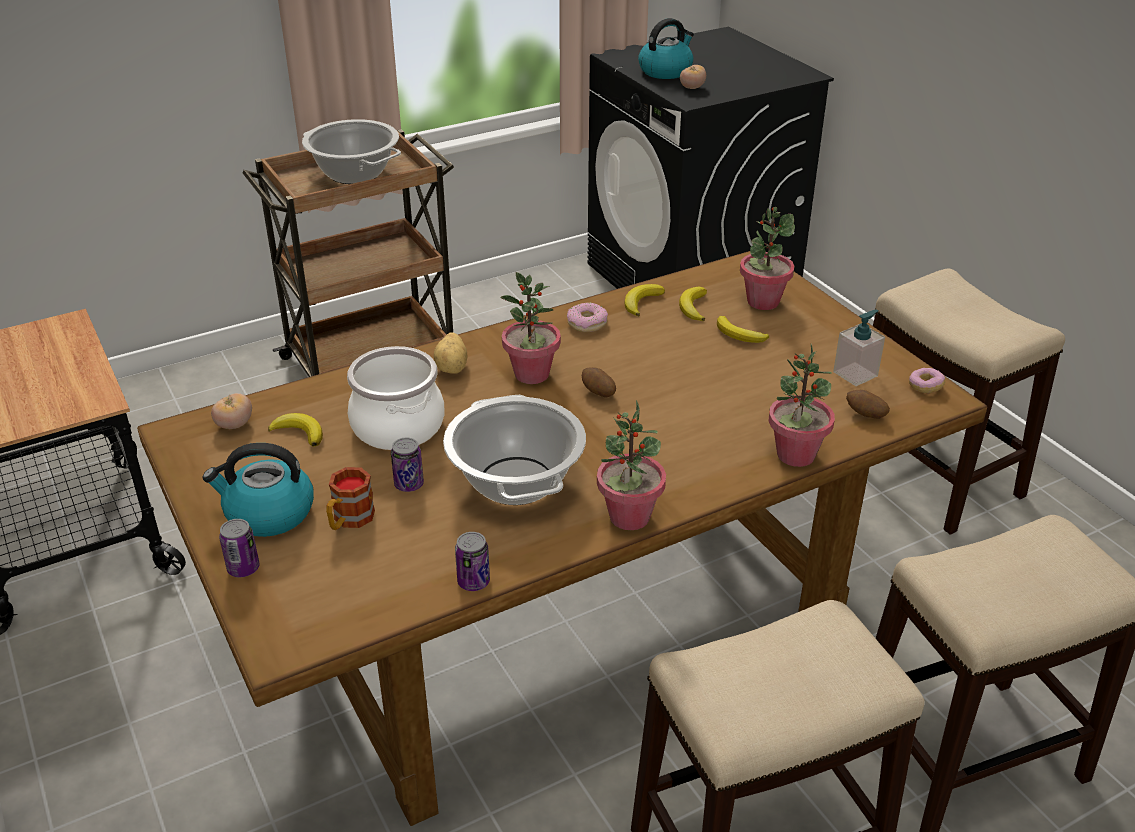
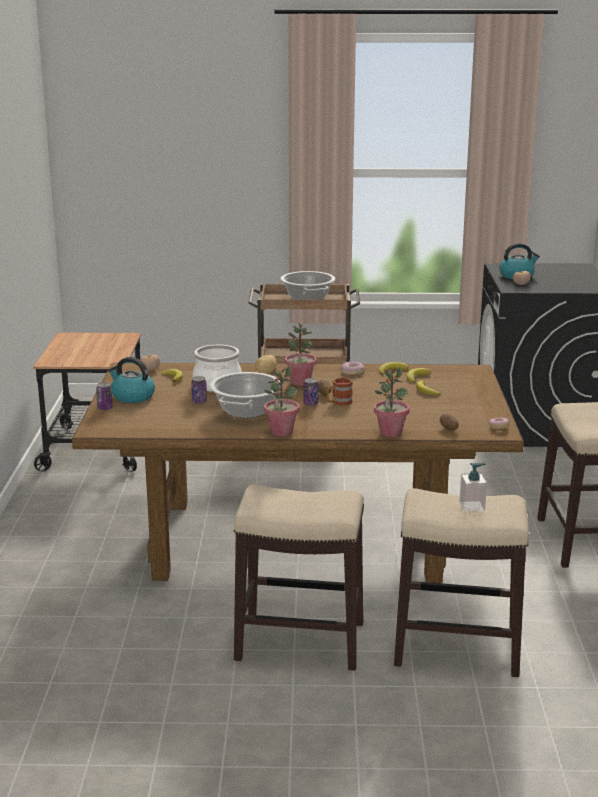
camera: 30 degrees right, 15 degrees down
(349, 520) = (161, 405): mug -> mug (338, 402)
(473, 582) = (189, 433): can -> can (310, 404)
(762, 301) = (458, 382): potted plant -> none
(855, 374) = (467, 415): soap dispenser -> soap dispenser (472, 506)

